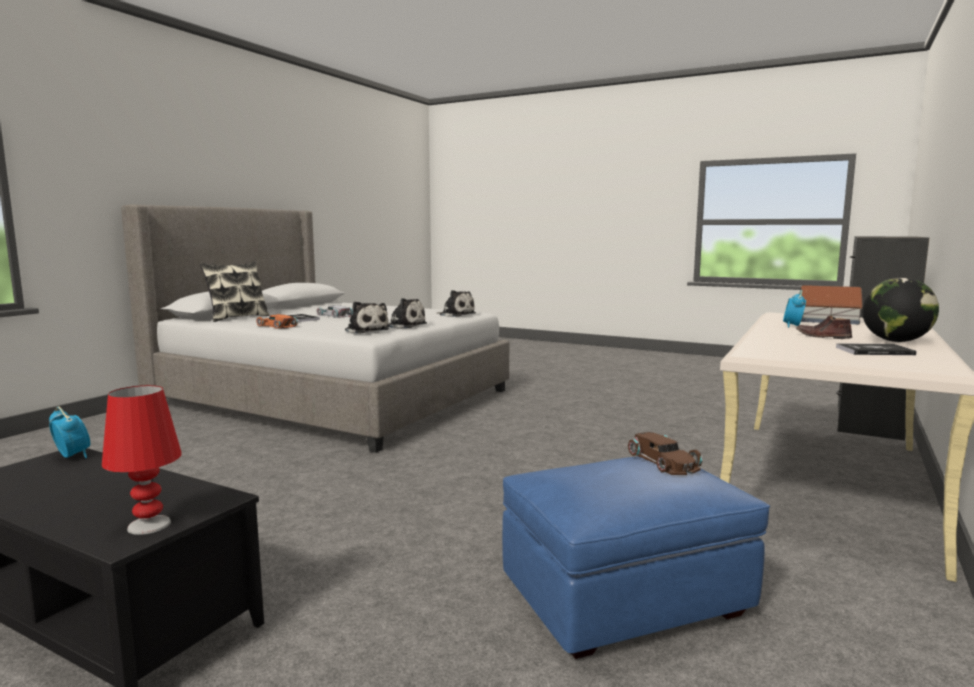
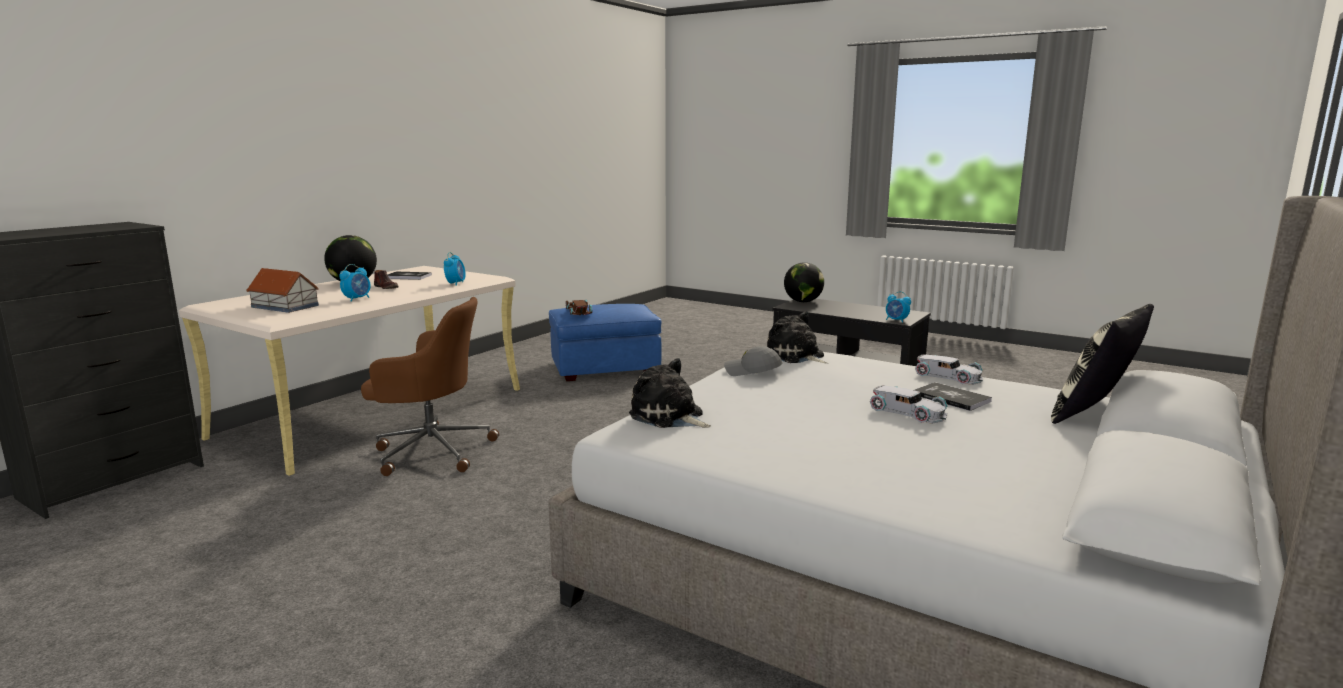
camera: 175 degrees left, 5 degrees up
(149, 525) = (803, 301): red table lamp -> globe
(277, 326) = (948, 376): orange toy car -> white toy car
(404, 326) = (752, 372): plush toy -> grey cap
(681, 447) = (431, 451): none -> brown office chair
(761, 342) = (455, 283): none -> alarm clock

